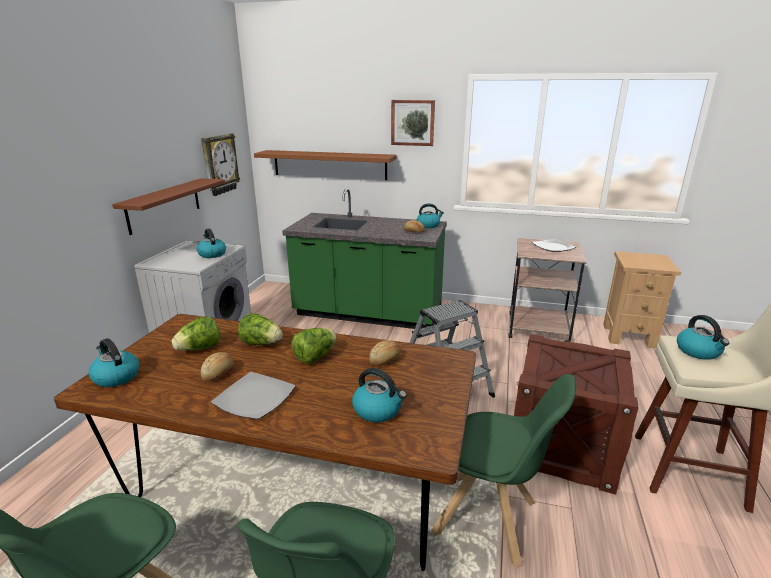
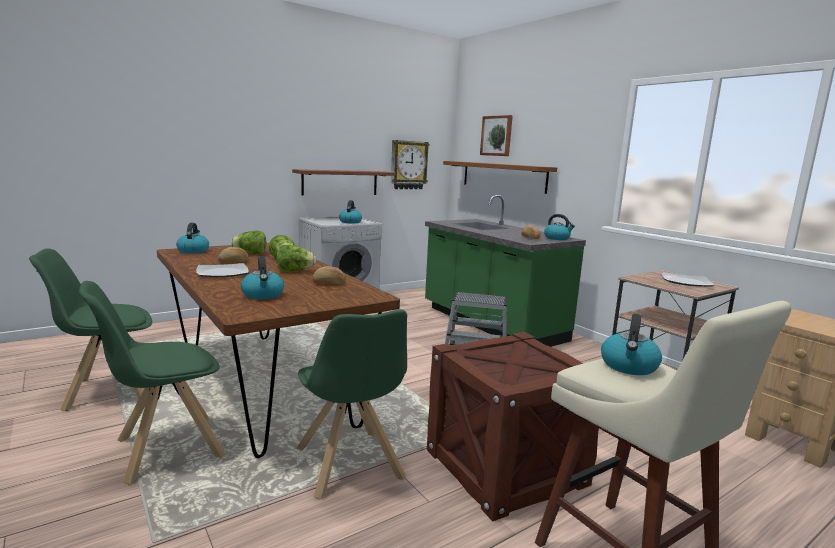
camera: 40 degrees right, 10 degrees down
(413, 122) = (575, 134): picture -> picture (497, 136)

